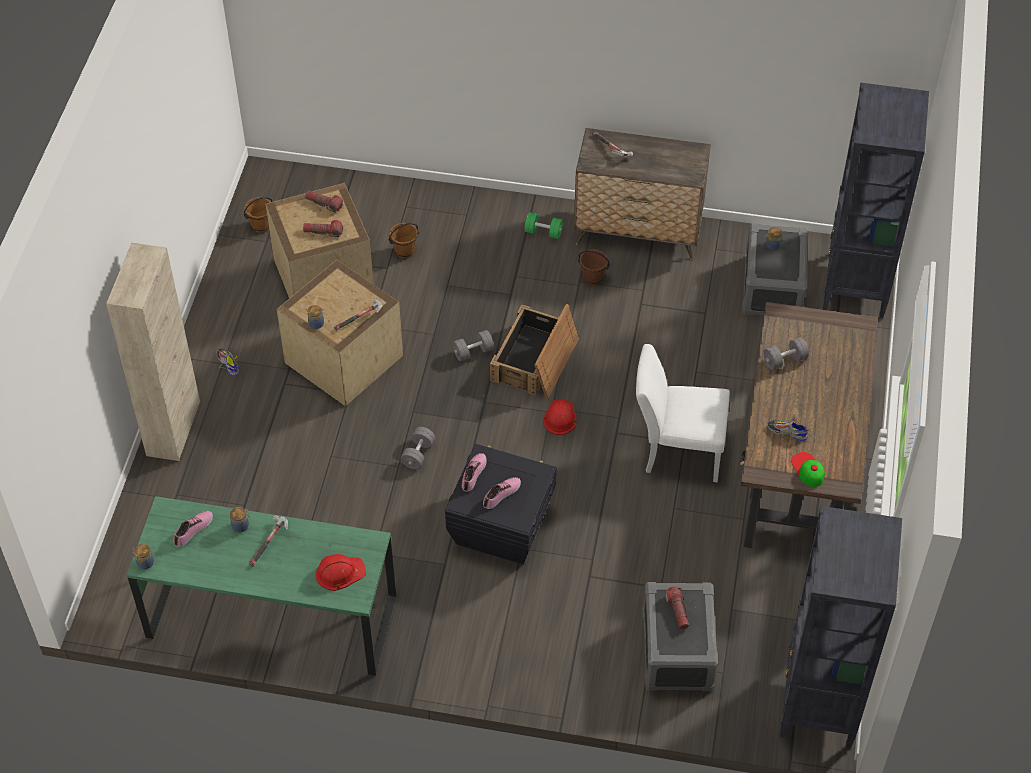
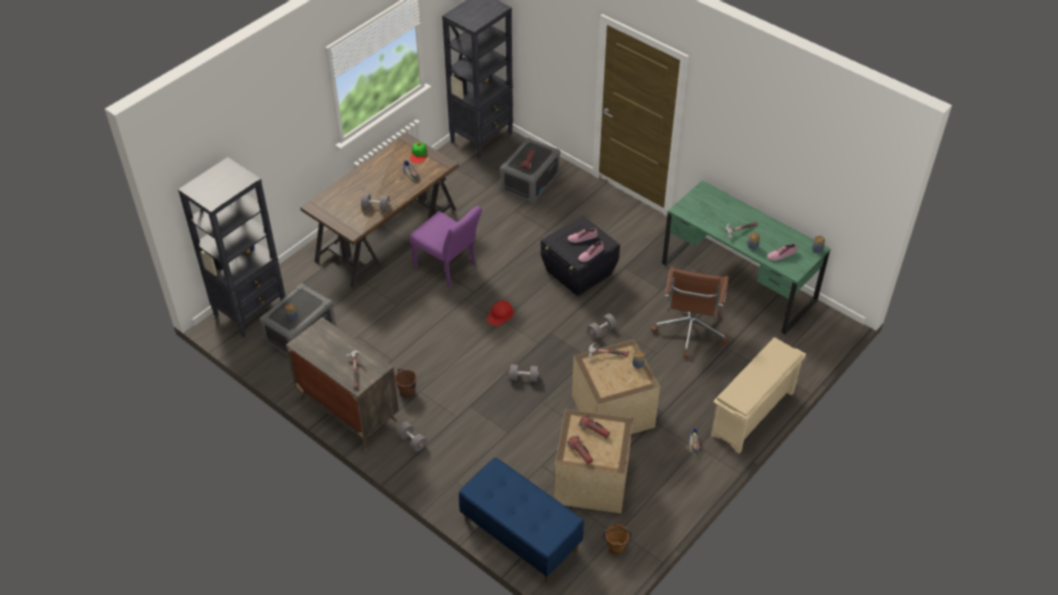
camera: 150 degrees left, 5 degrees down
(173, 428) = (752, 415): beige cabinet -> beige shoe rack
(303, 506) = (690, 331): none -> brown office chair
(339, 572) = (707, 203): red hard hat -> none
(365, 197) = (520, 534): none -> blue bench
(404, 251) = (520, 473): brown bucket -> none
(535, 360) = (488, 354): crate -> none
(543, 232) = (412, 441): green dumbbell -> grey dumbbell
(676, 451) = (448, 268): white chair -> purple chair

